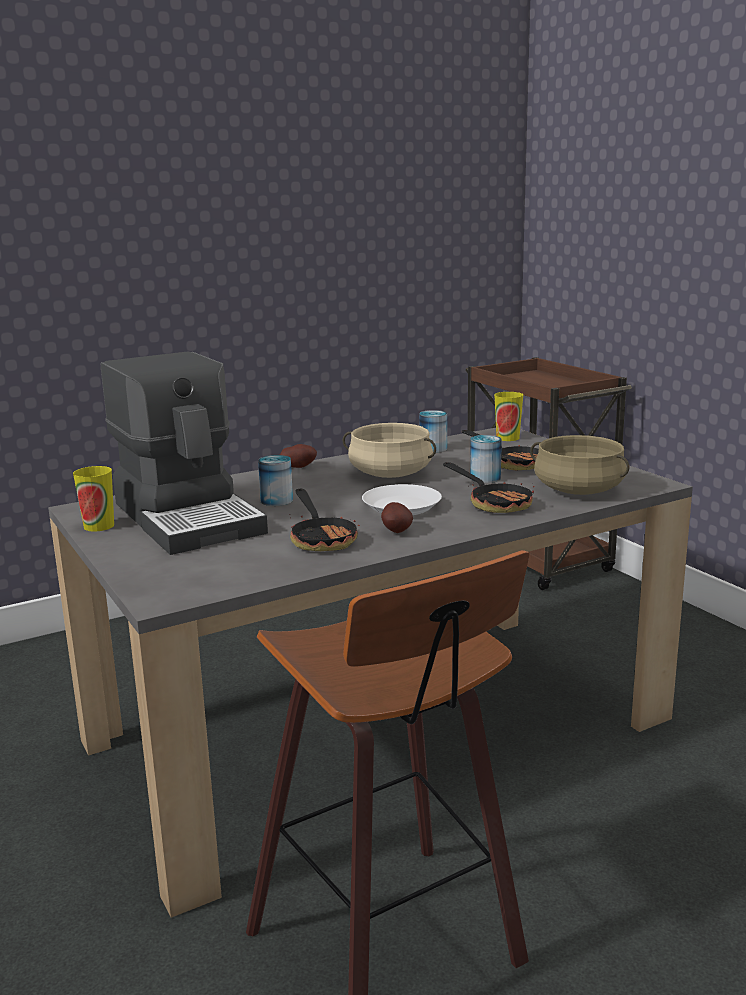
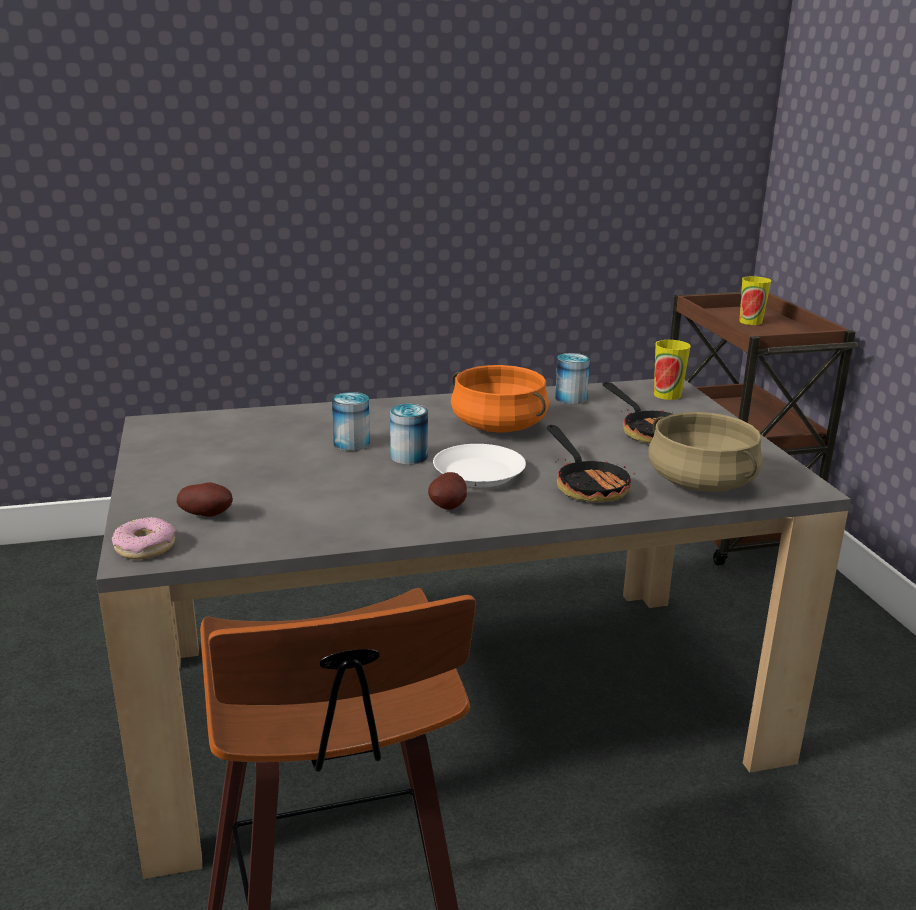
camera: 15 degrees right, 5 degrees up
(99, 526) = (153, 448): cup -> cup (750, 322)
(161, 593) = (145, 547): none -> donut
(190, 517) = (248, 451): coffee machine -> none
(299, 467) = (407, 403): potato -> potato (208, 515)
(322, 538) = (361, 503): frying pan -> none
(390, 474) = (498, 426): beige cooking pot -> orange cooking pot
(485, 478) = (601, 447): can -> can (409, 456)

